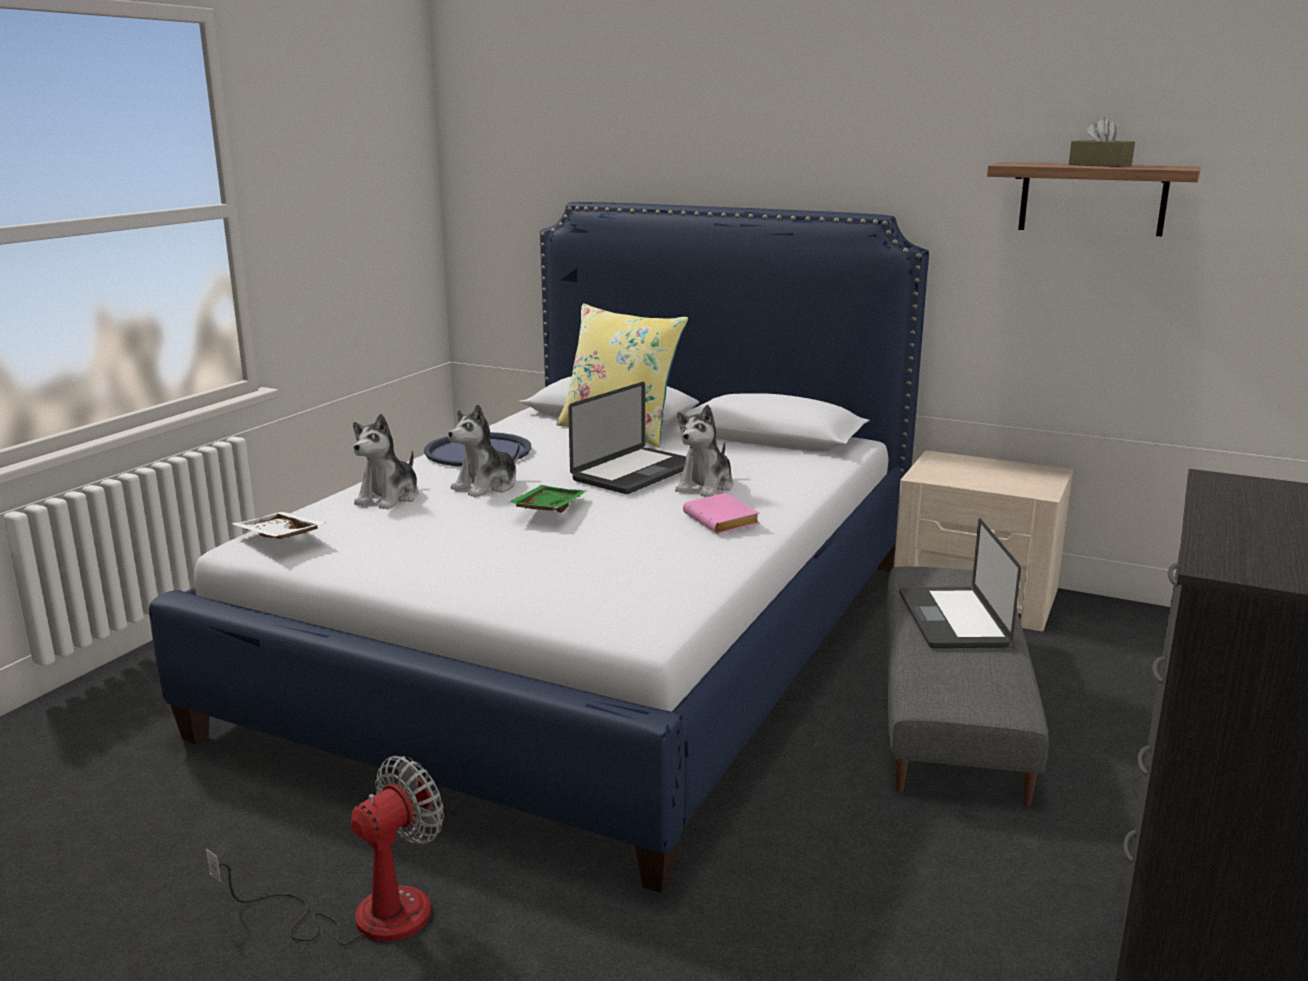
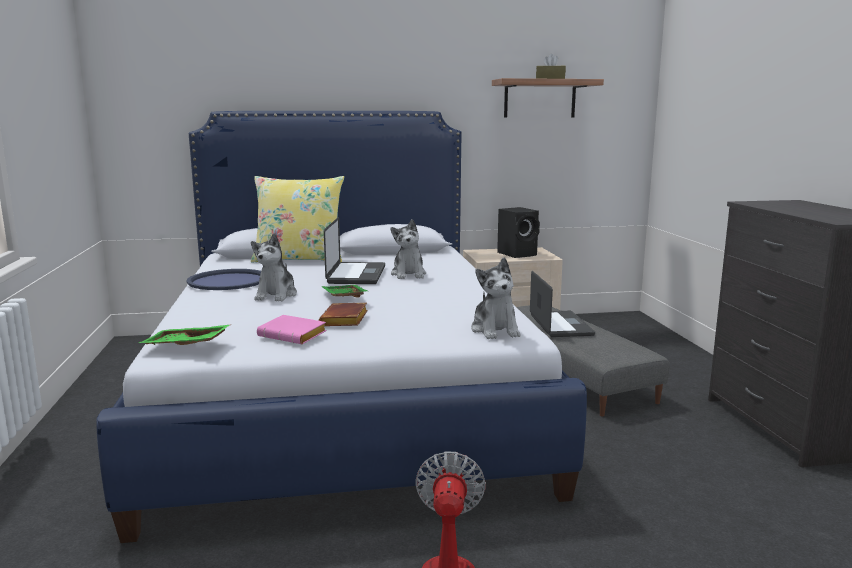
camera: 35 degrees left, 5 degrees down
(278, 537) = (185, 345): white tray -> green tray
(389, 498) = (220, 312): plush toy -> plush toy (495, 330)
(487, 545) = (345, 320): none -> brown book
(723, 521) = (454, 286): pink book -> pink book (294, 335)
(952, 619) = (560, 325): laptop -> laptop turned 150 degrees counterclockwise
(1000, 476) = (518, 254): none -> black speaker

